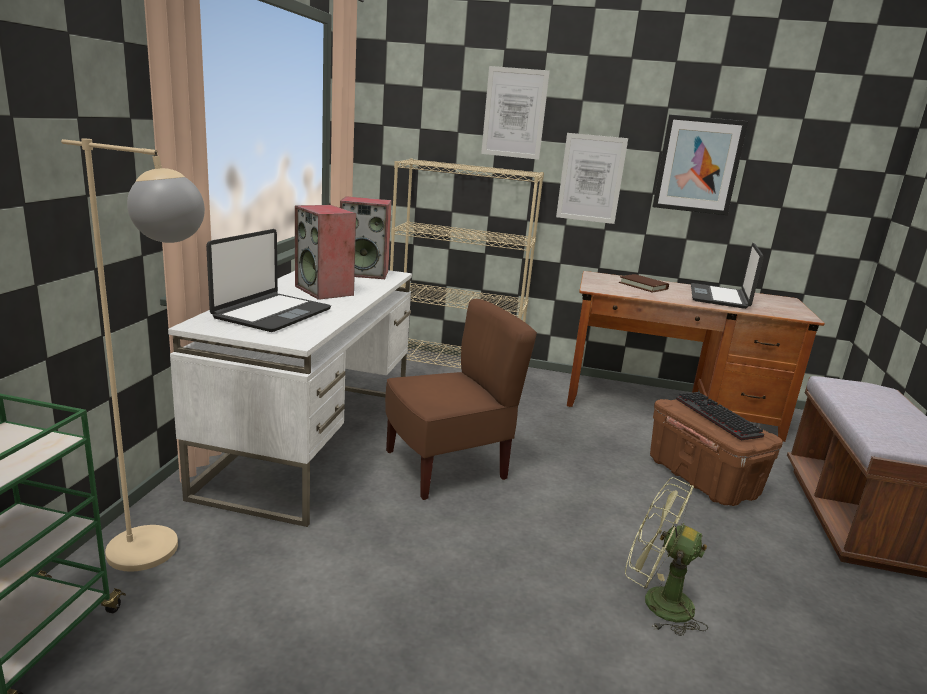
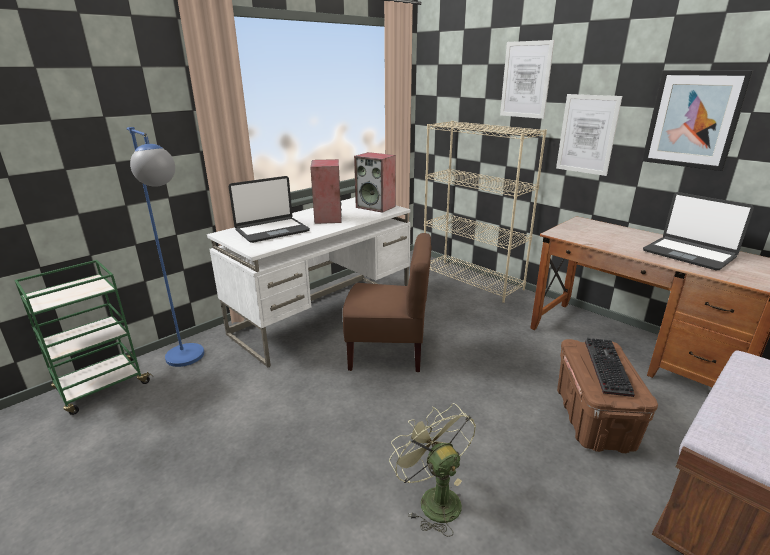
camera: 35 degrees right, 5 degrees up
(163, 555) = (190, 361): beige floor lamp -> blue floor lamp
(643, 286) = (615, 235): brown book -> none
(720, 297) = (688, 254): laptop -> laptop turned 90 degrees counterclockwise

